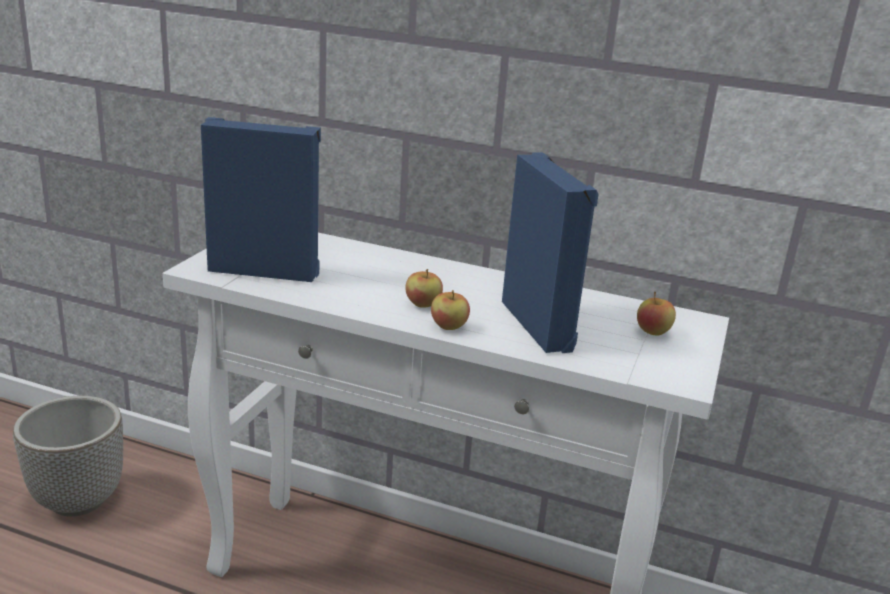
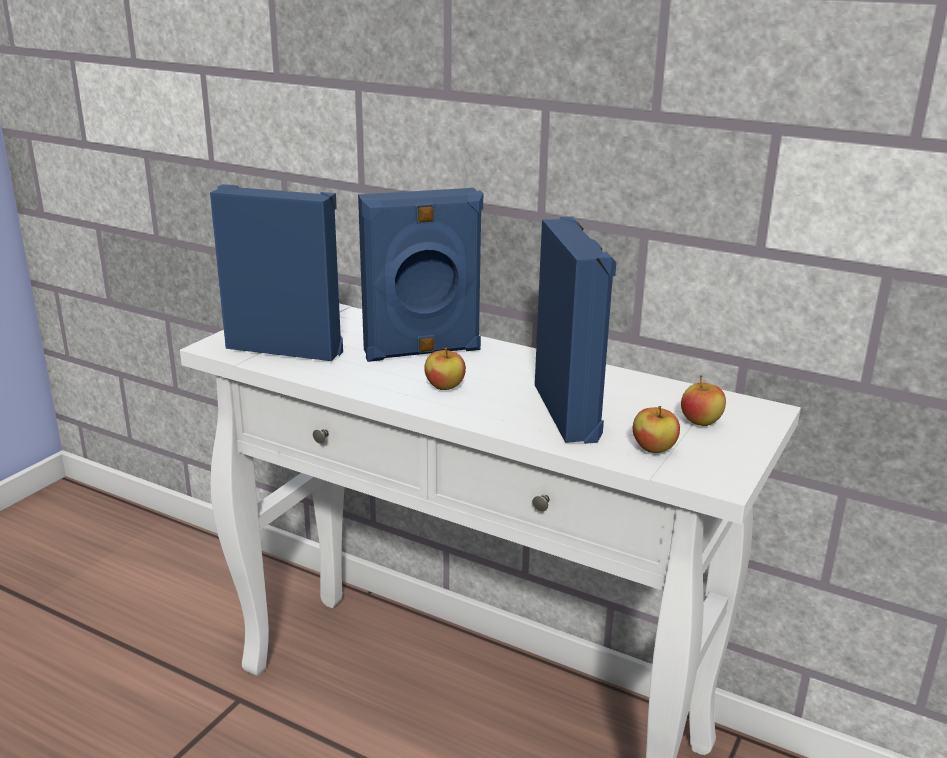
camera: 10 degrees right, 0 degrees up
(77, 501) = (126, 588): planter -> none
(391, 273) = (422, 352): none -> blue speaker
(449, 327) = (465, 412): apple -> apple (654, 449)

